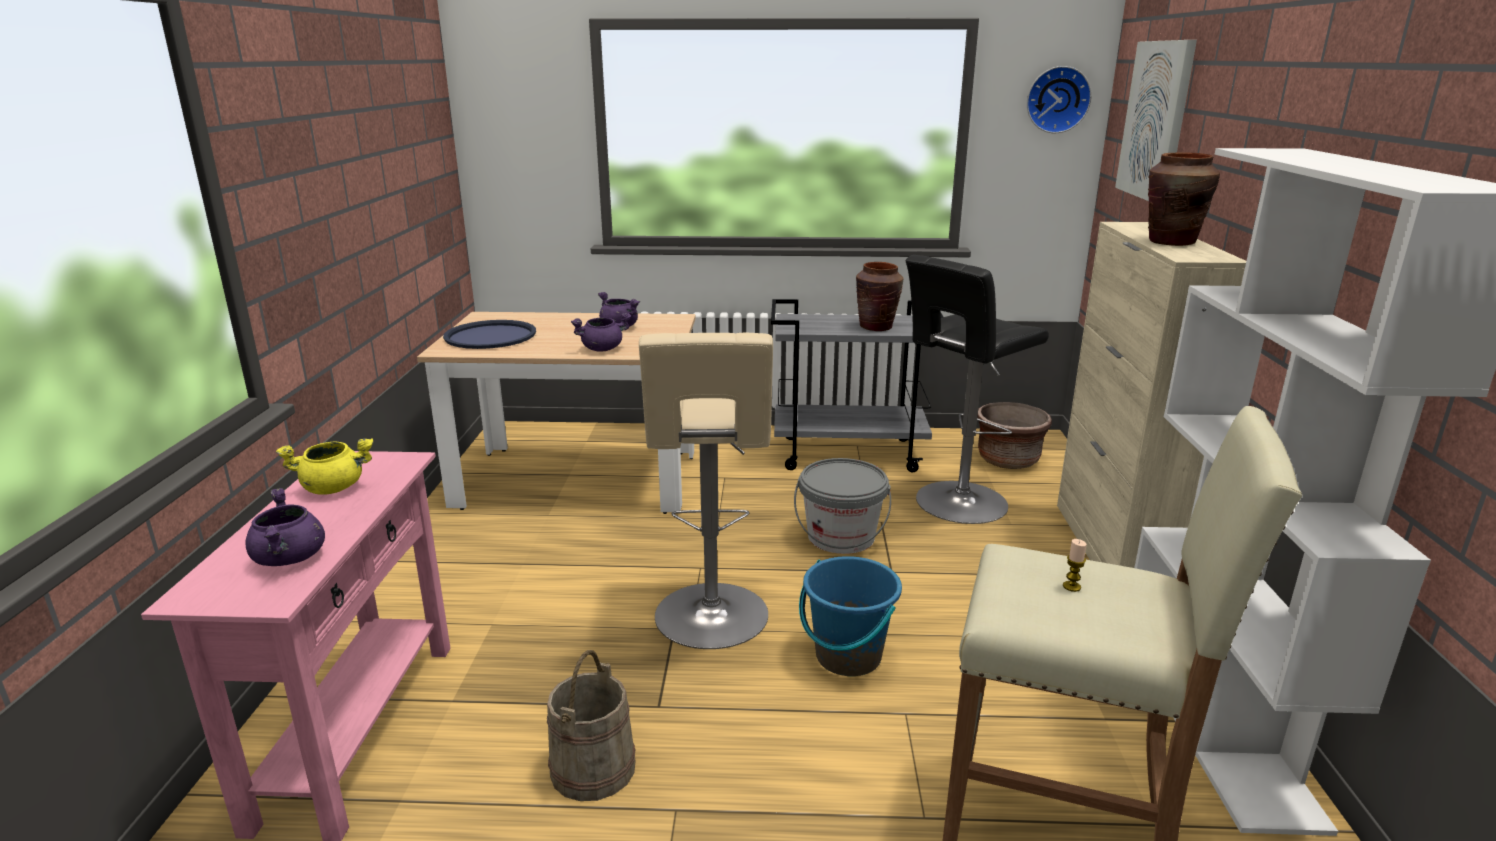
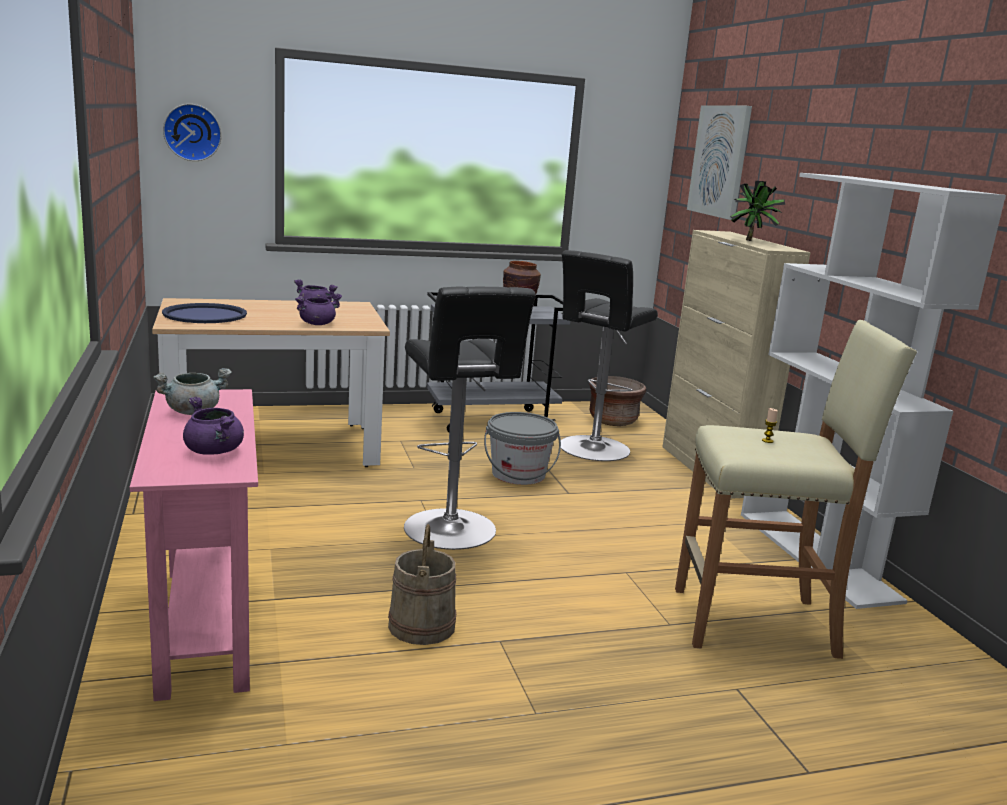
camera: 20 degrees left, 5 degrees down
(334, 488) = (193, 411): yellow cooking pot -> grey cooking pot
(712, 620) = (452, 531): beige stool -> black stool
(847, 656) = (567, 544): blue bucket -> none
(1057, 99) = (638, 144): wall clock -> wall clock (192, 132)
(1171, 242) = (752, 241): brown vase -> potted plant

